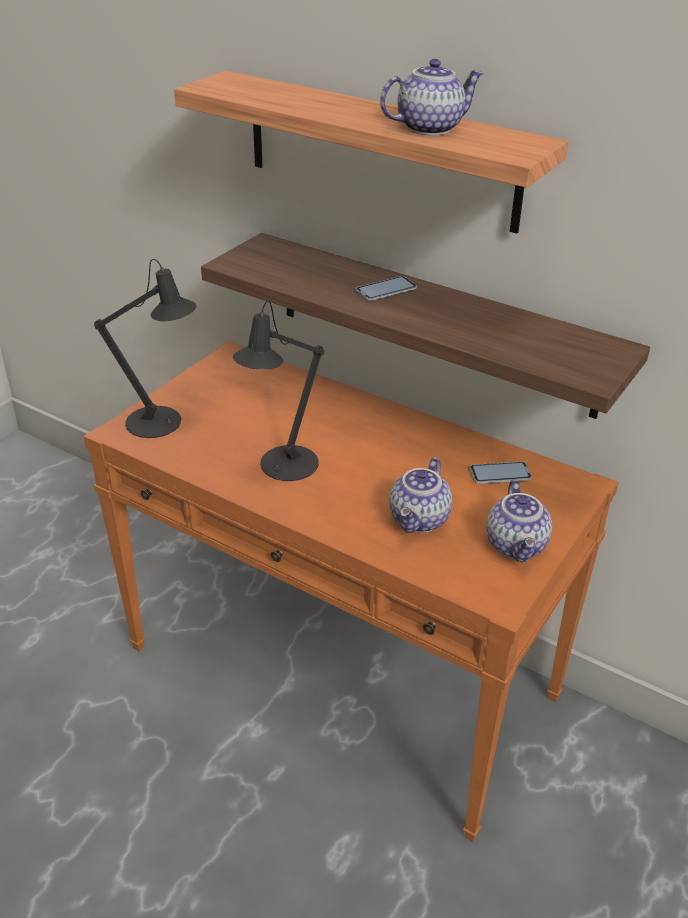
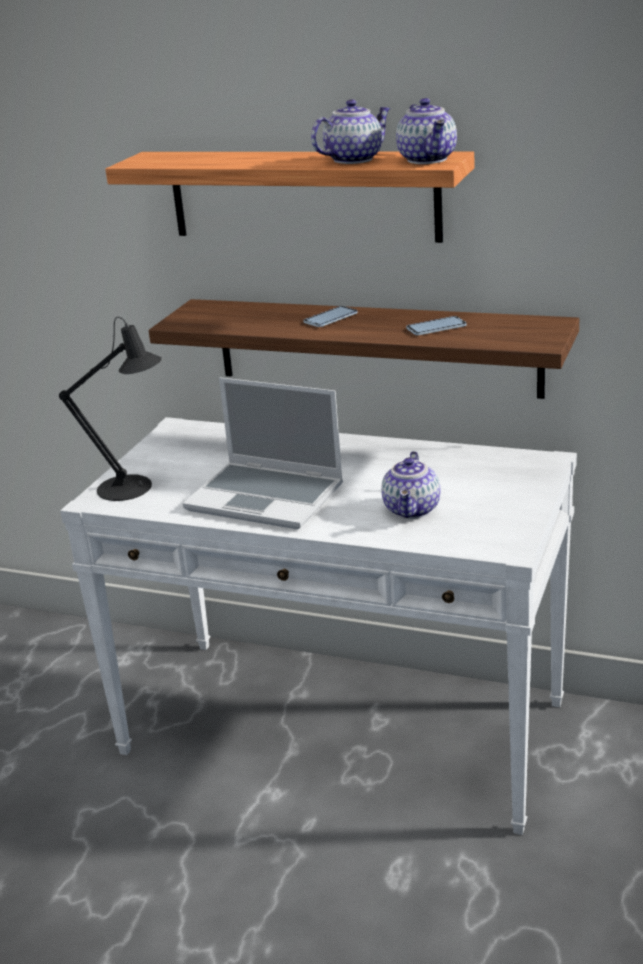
camera: 10 degrees left, 10 degrees down
(283, 467) = (267, 497): black table lamp -> laptop
(343, 672) = (344, 727): orange console table -> white console table
(500, 474) = (470, 466): phone -> phone (436, 327)
(517, 546) = (508, 511): teapot -> teapot (429, 159)

